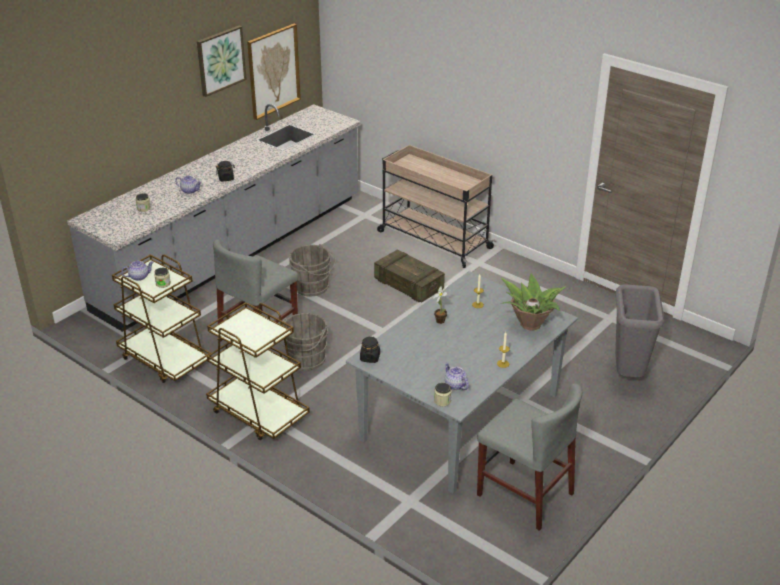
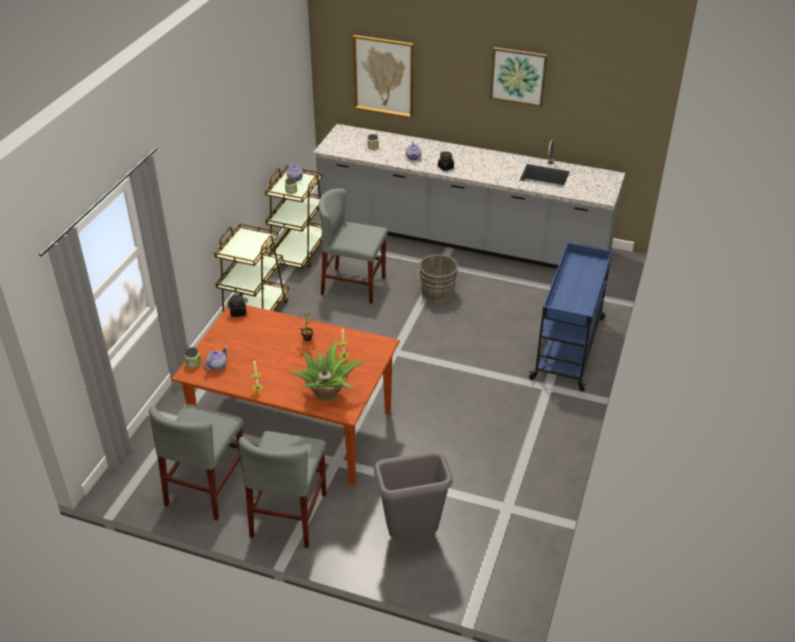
camera: 70 degrees right, 5 degrees up
(273, 71) = (582, 116): picture -> picture (383, 76)
(305, 360) = (331, 319): grey bucket -> none
(408, 285) = (476, 350): crate -> none
(433, 239) = (568, 347): beige cart -> blue cart
(461, 417) = (293, 427): grey dining table -> brown dining table
(581, 442) = (289, 515): none -> grey chair

